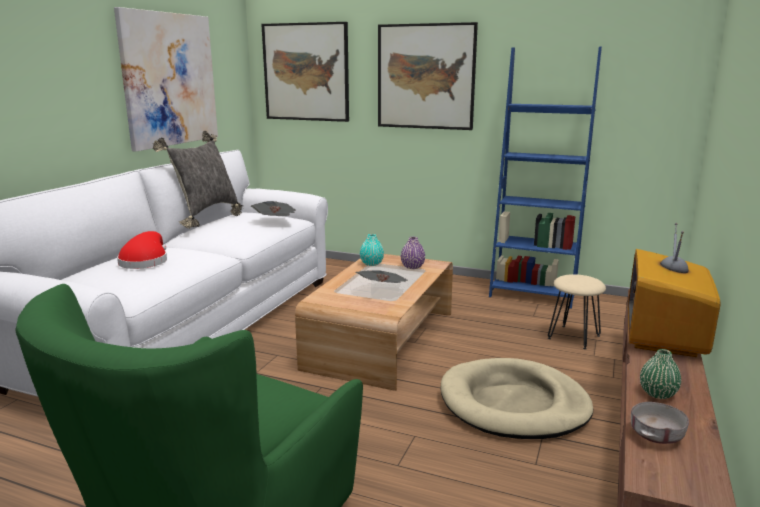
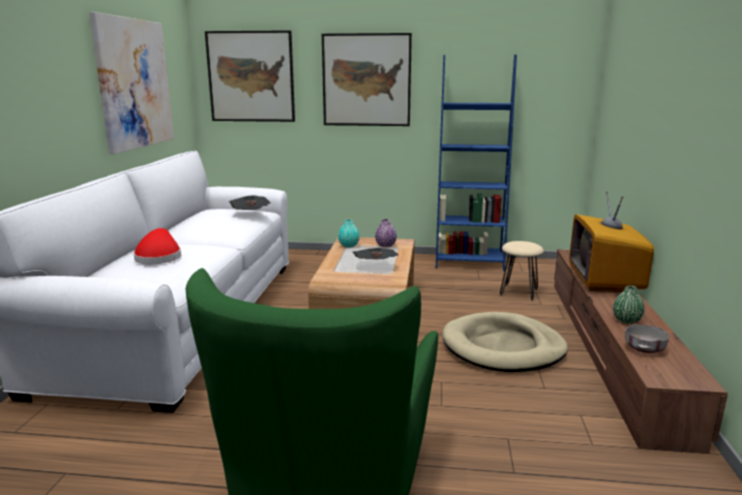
camera: 15 degrees left, 0 degrees up
(204, 222) = (182, 219): pillow -> none

